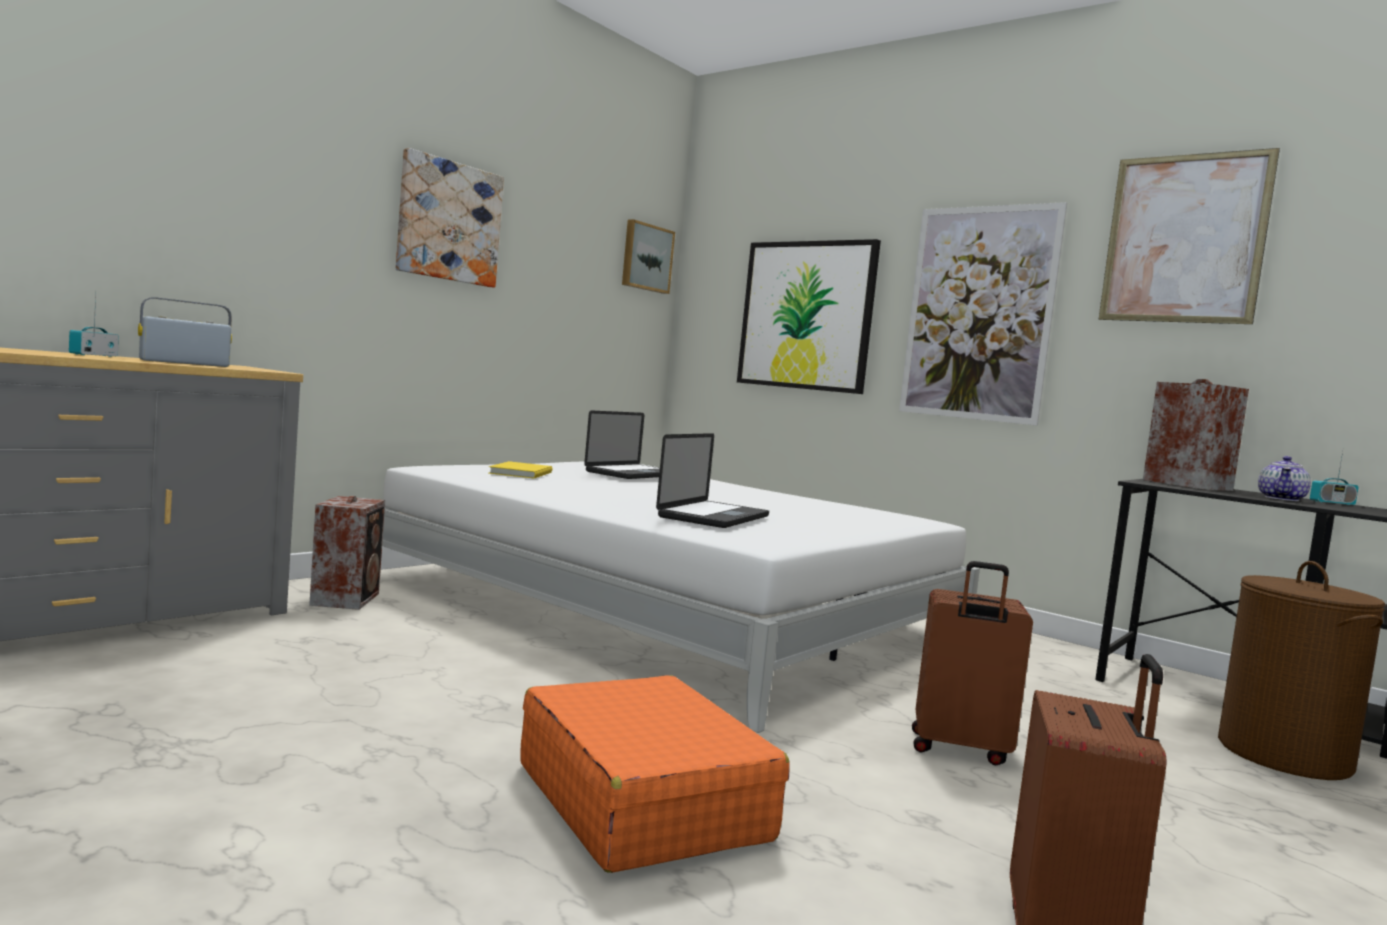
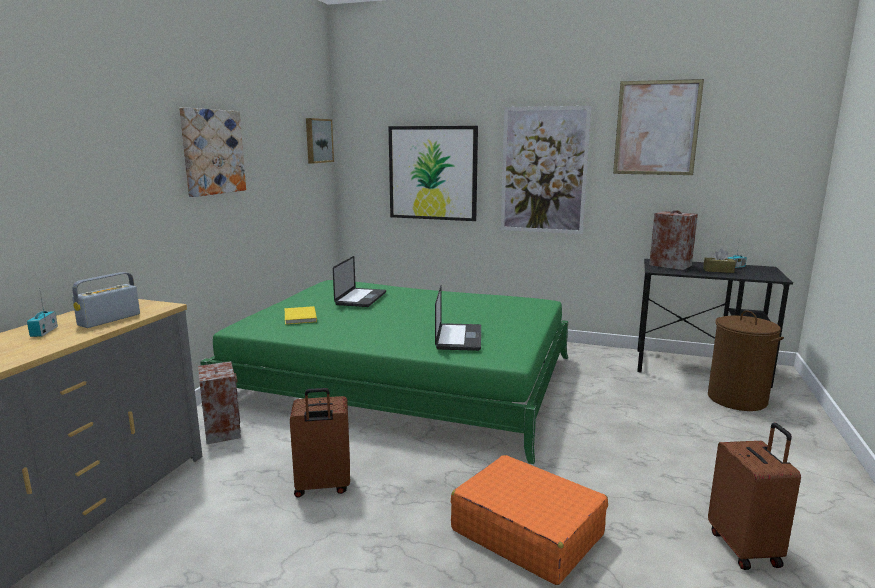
camera: 20 degrees left, 10 degrees up
(662, 607) = (403, 379): white bed -> green bed
(959, 750) = (622, 443): brown suitcase -> brown suitcase (322, 486)
(1282, 499) = (718, 270): teapot -> brown tissue box

